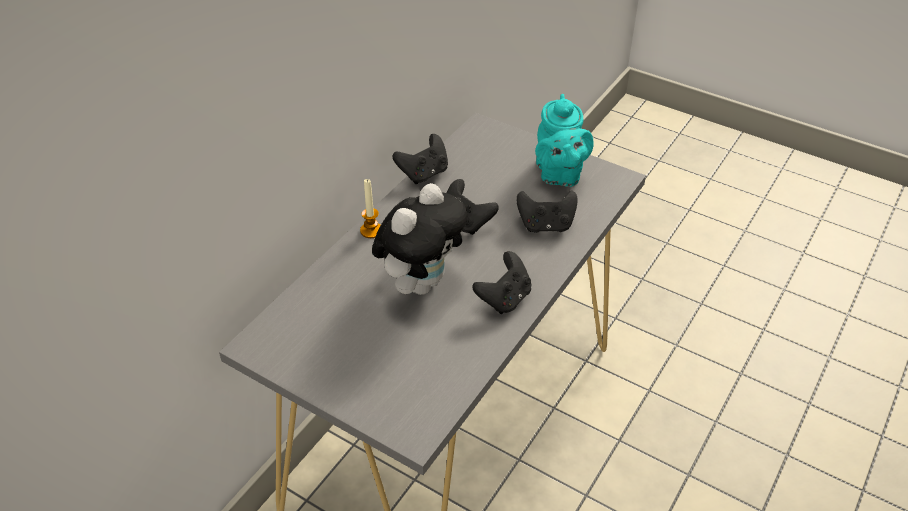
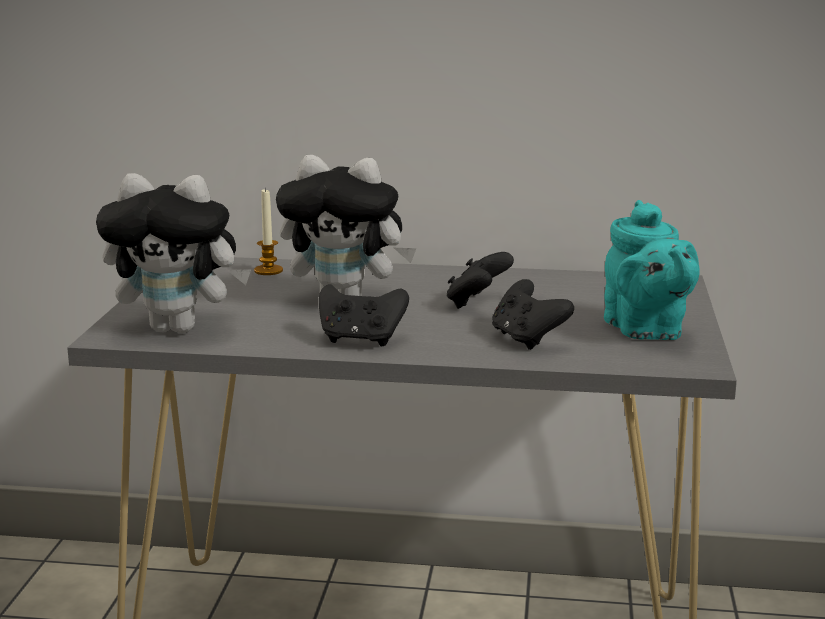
camera: 65 degrees right, 25 degrees down
(371, 230) = (406, 270): candle -> candle (268, 271)
(422, 388) = (179, 328): none -> plush toy
(424, 173) = (538, 273): black game controller -> none
(558, 174) = (646, 331): turquoise teapot -> turquoise teapot turned 75 degrees counterclockwise

